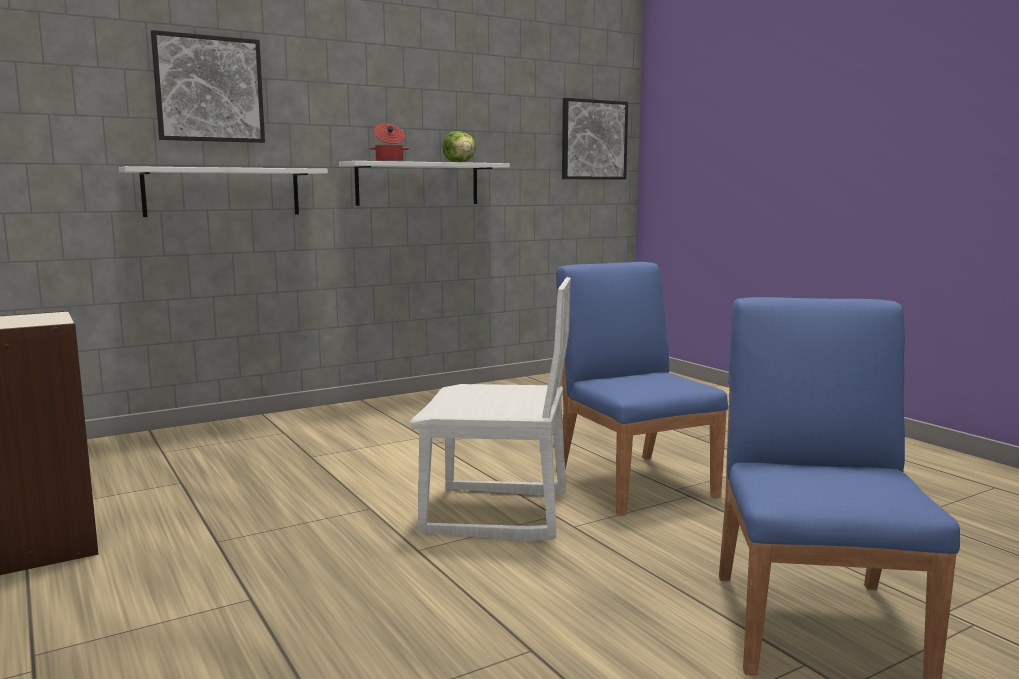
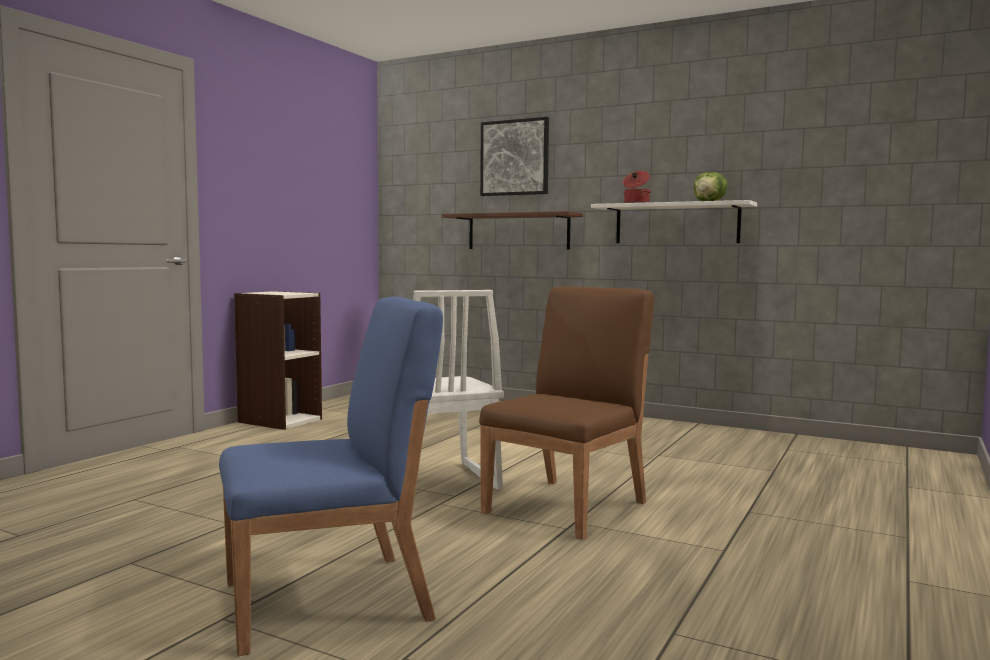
camera: 60 degrees right, 5 degrees down
(222, 192) = (518, 231): white shelf -> brown shelf
(593, 140) = (912, 168): picture -> none
(634, 482) = (567, 507): blue chair -> brown chair

